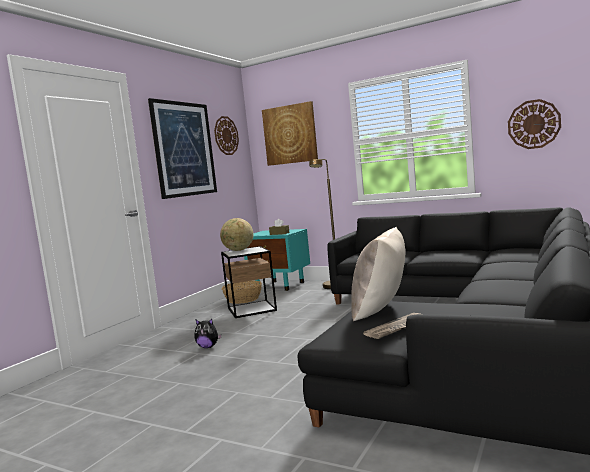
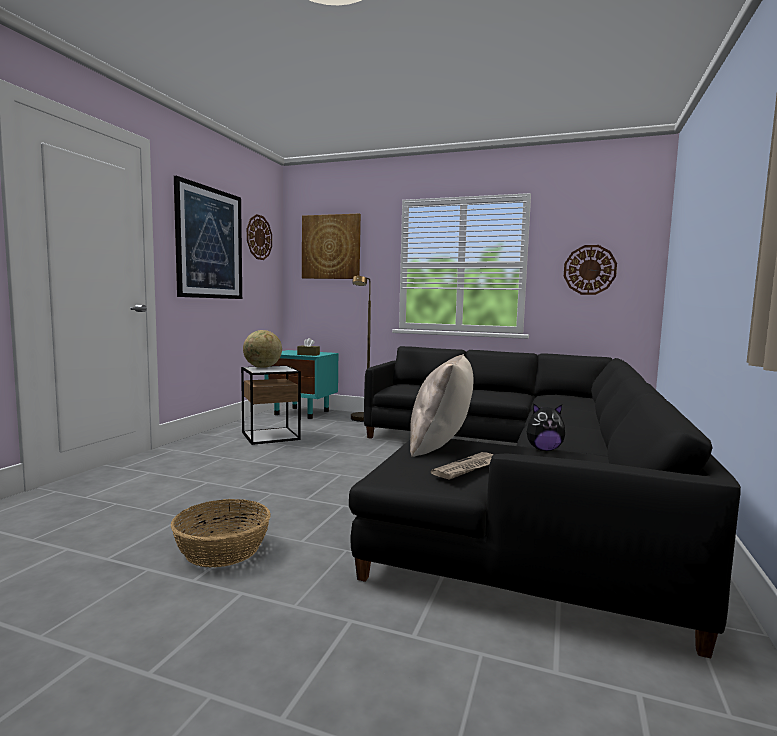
camera: 10 degrees left, 0 degrees up
(208, 347) = (220, 475): plush toy -> plush toy (544, 449)
(243, 299) = (259, 424): basket -> basket (222, 549)

